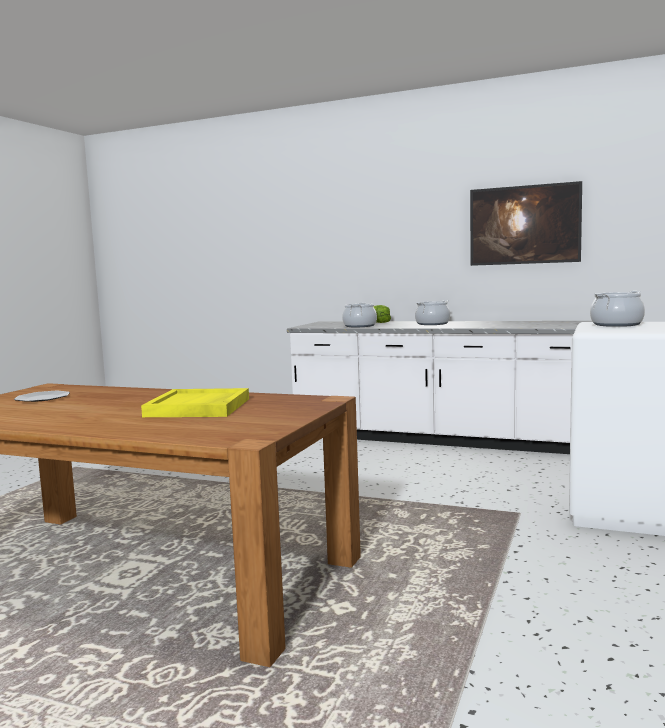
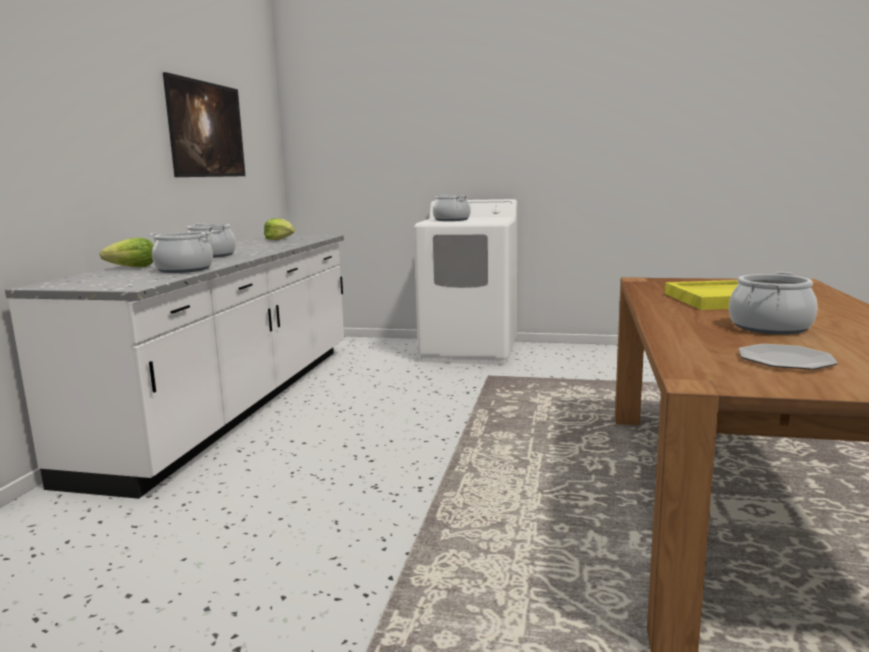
camera: 100 degrees left, 5 degrees up
(99, 405) = (770, 327): none -> cooking pot
(555, 323) = (280, 239): none -> lettuce

